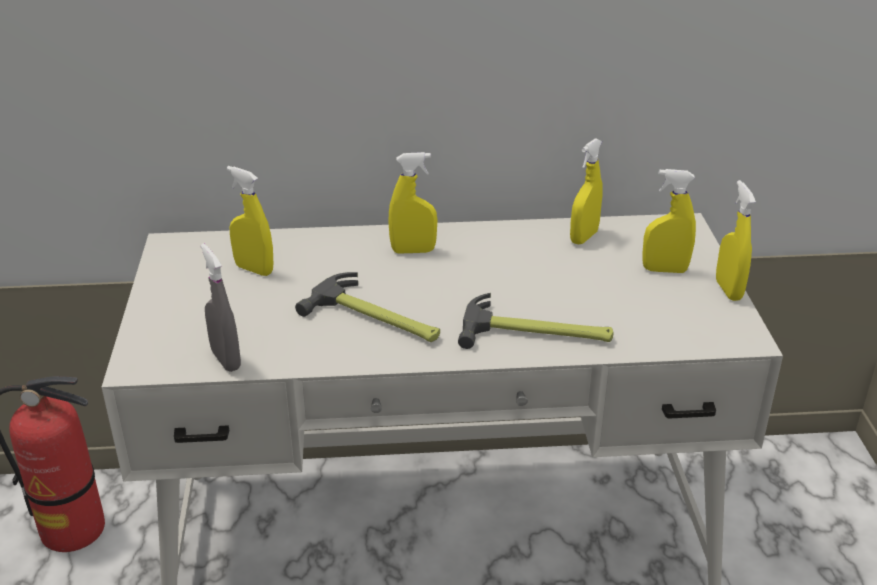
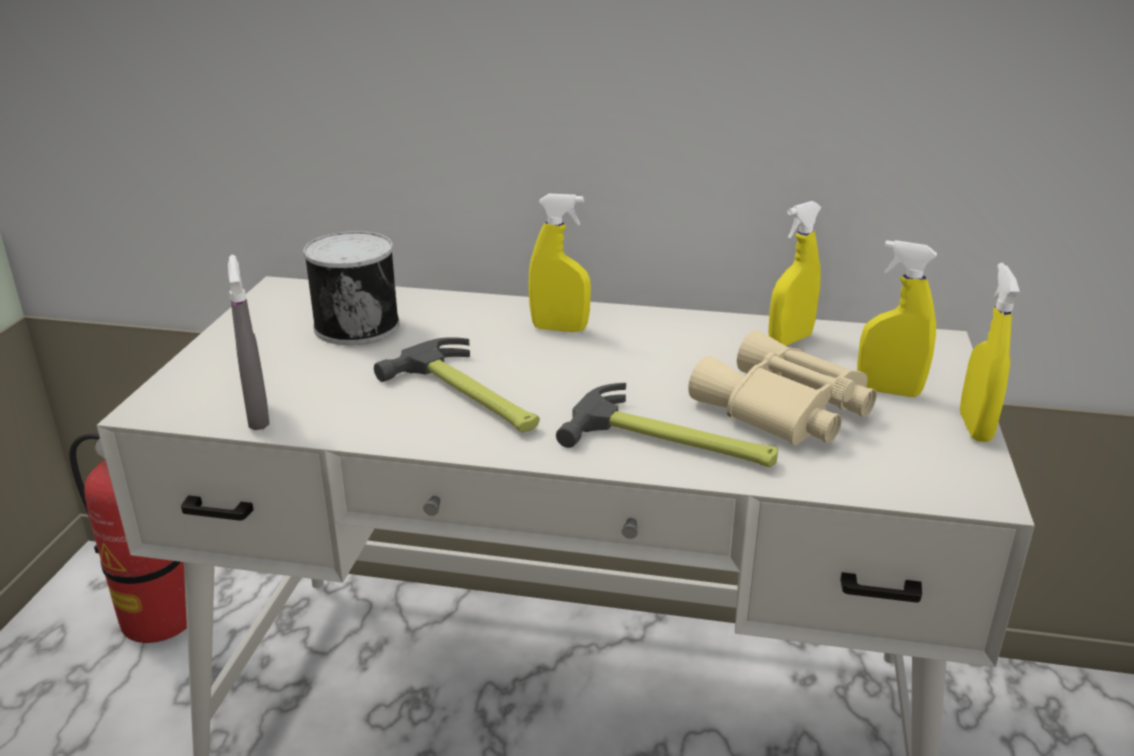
camera: 15 degrees right, 5 degrees down
(254, 269) = (357, 325): yellow spray bottle -> can
(601, 296) = (783, 410): none -> beige binoculars

